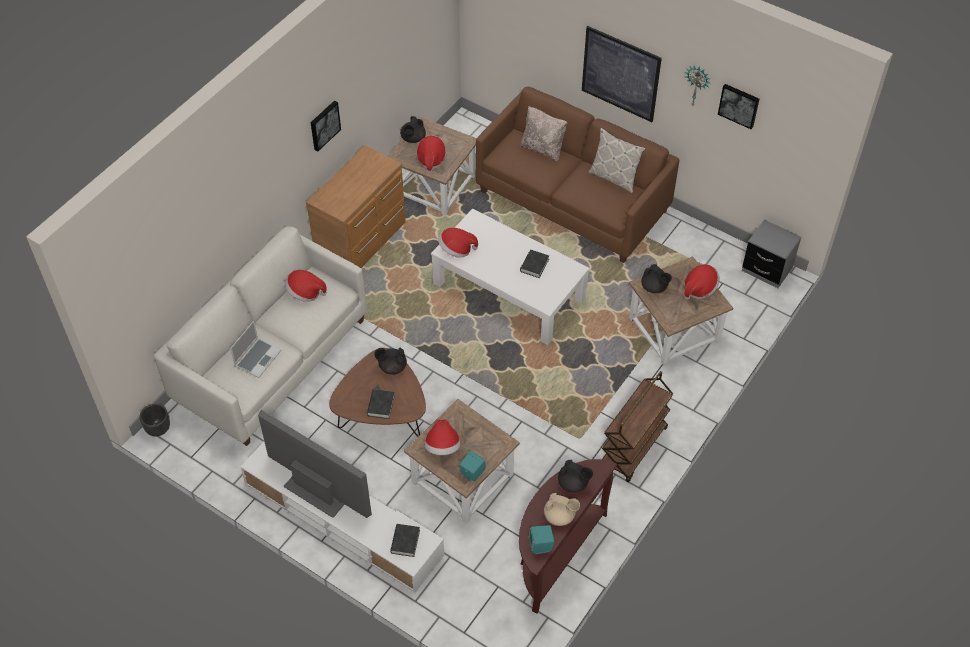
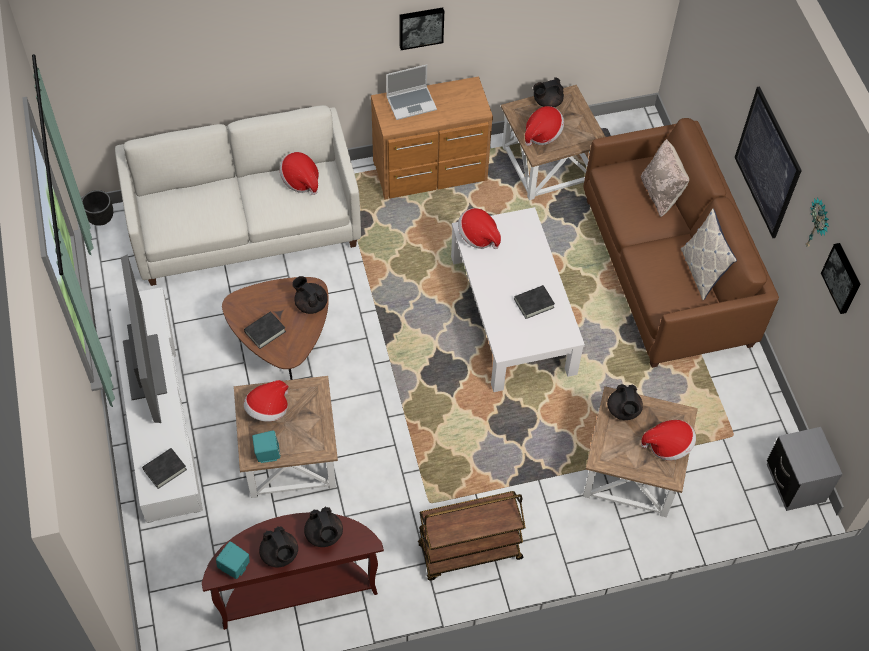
camera: 40 degrees right, 5 degrees up
(257, 358) = (202, 211): laptop -> laptop (411, 103)
(560, 516) = (280, 554): beige teapot -> black teapot

